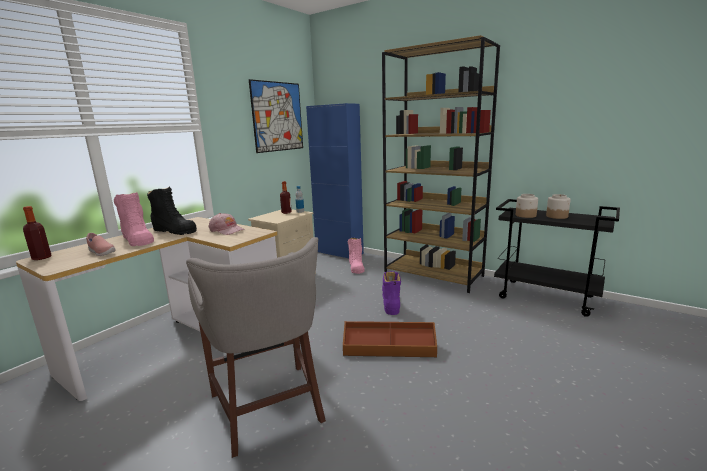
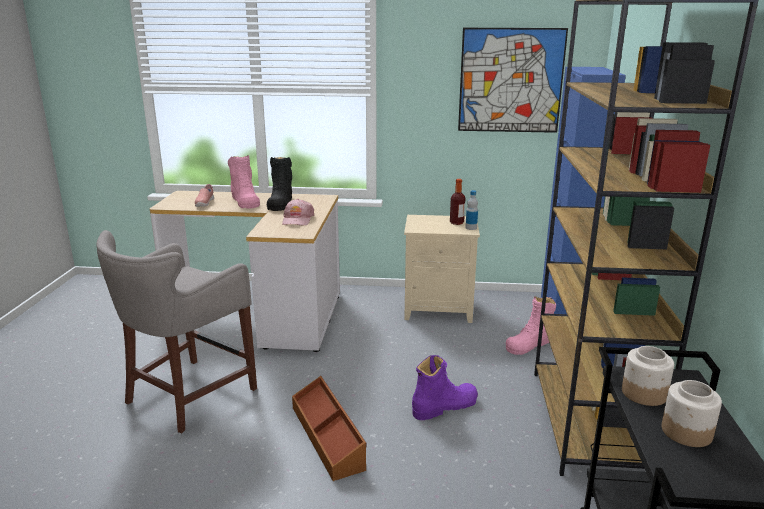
camera: 60 degrees right, 5 degrees up
(41, 258) = (185, 194): bottle -> none
(137, 239) = (245, 201): pink boot -> pink boot turned 45 degrees counterclockwise

